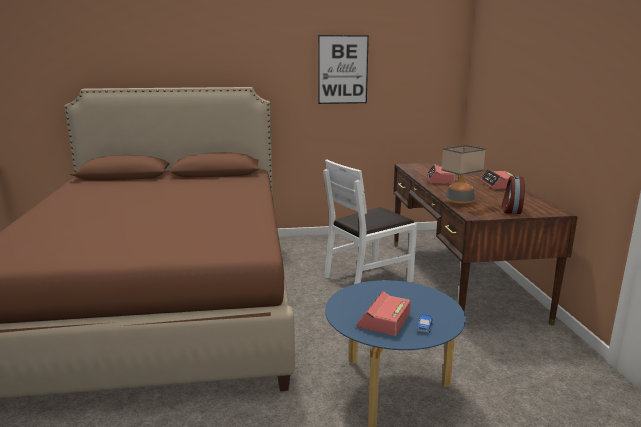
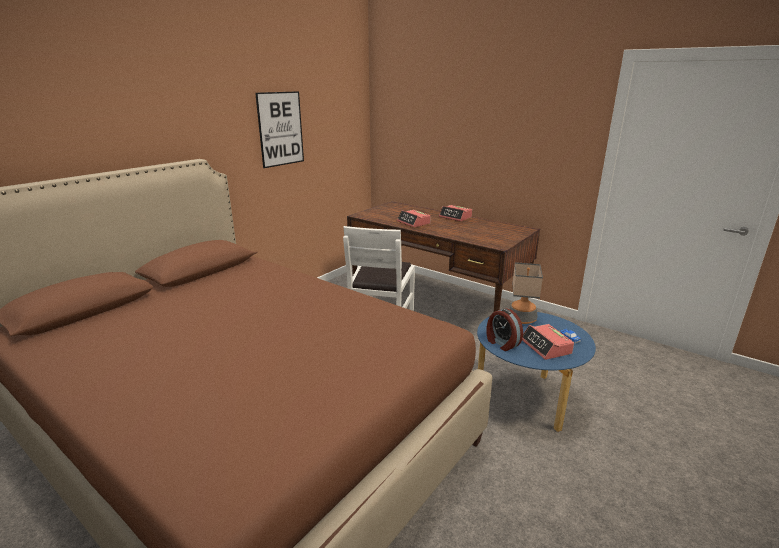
camera: 45 degrees left, 5 degrees up
(459, 202) = (467, 238): table lamp -> table lamp (521, 319)
(510, 210) = (505, 235): alarm clock -> alarm clock (501, 343)

